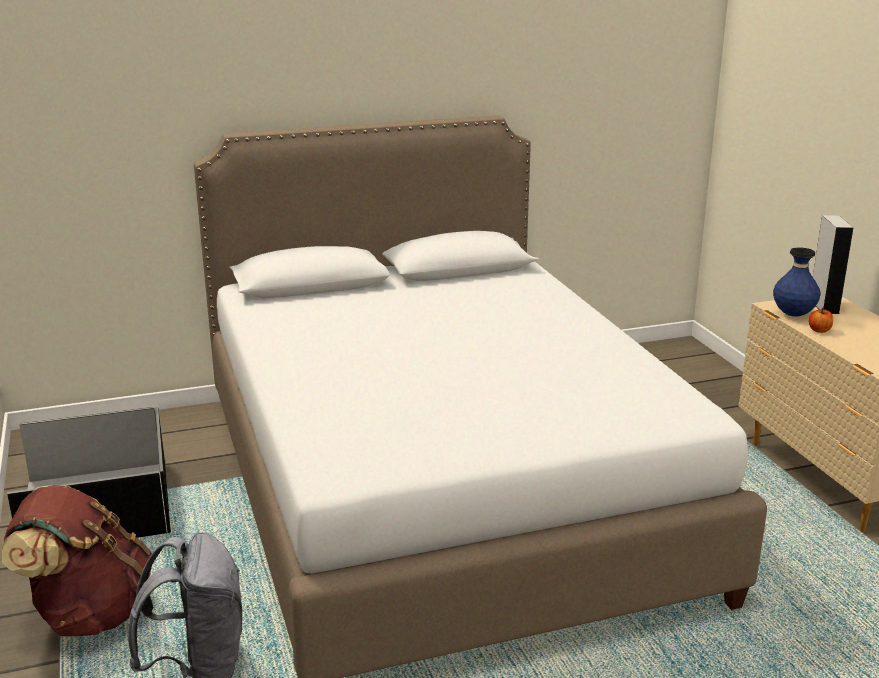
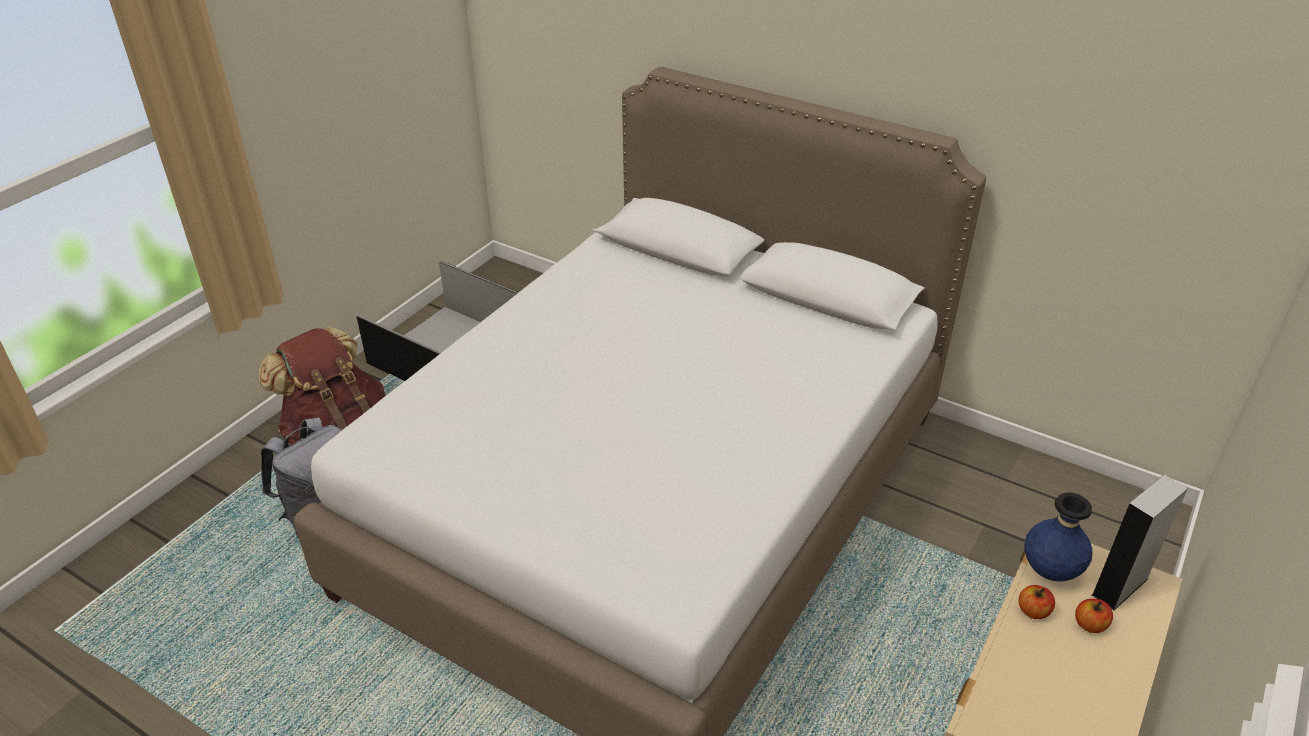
camera: 50 degrees right, 15 degrees up
(844, 322) = (1090, 625): none -> apple

